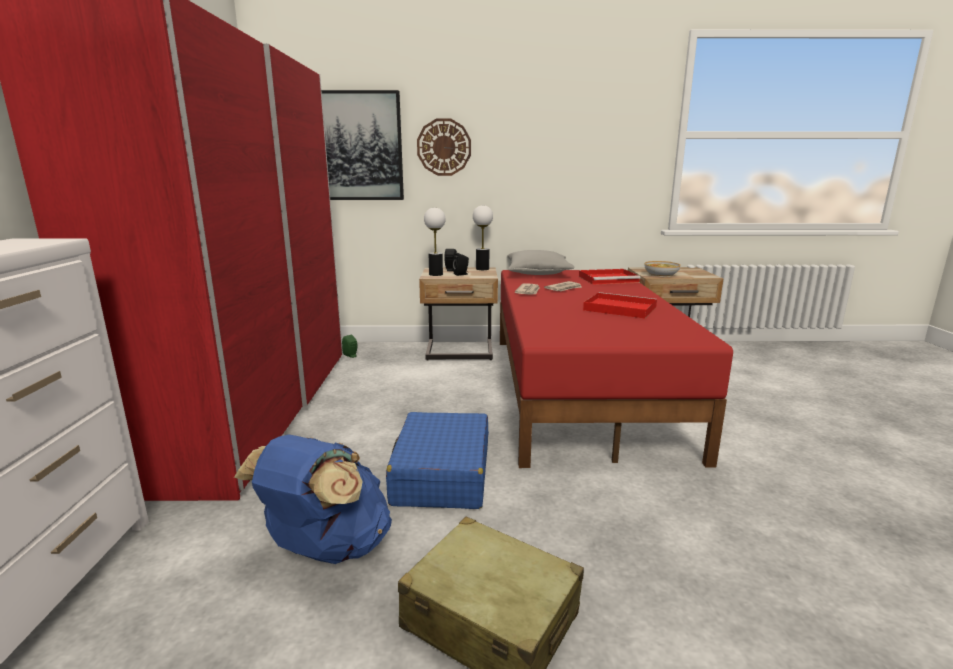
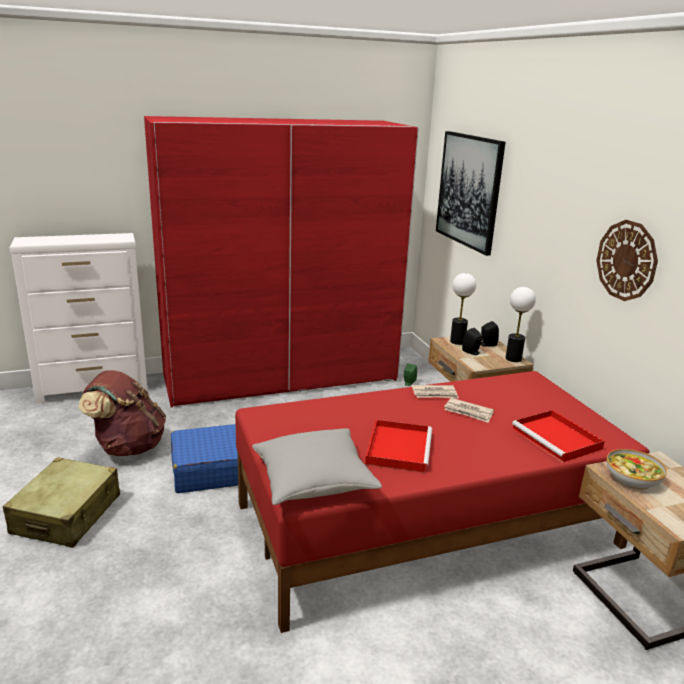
camera: 70 degrees right, 5 degrees up
(326, 549) = (127, 447): blue backpack -> brown backpack
(444, 147) = (524, 210): wall clock -> wall clock (626, 260)
(538, 273) = (539, 391): grey pillow -> grey pillow (314, 480)

